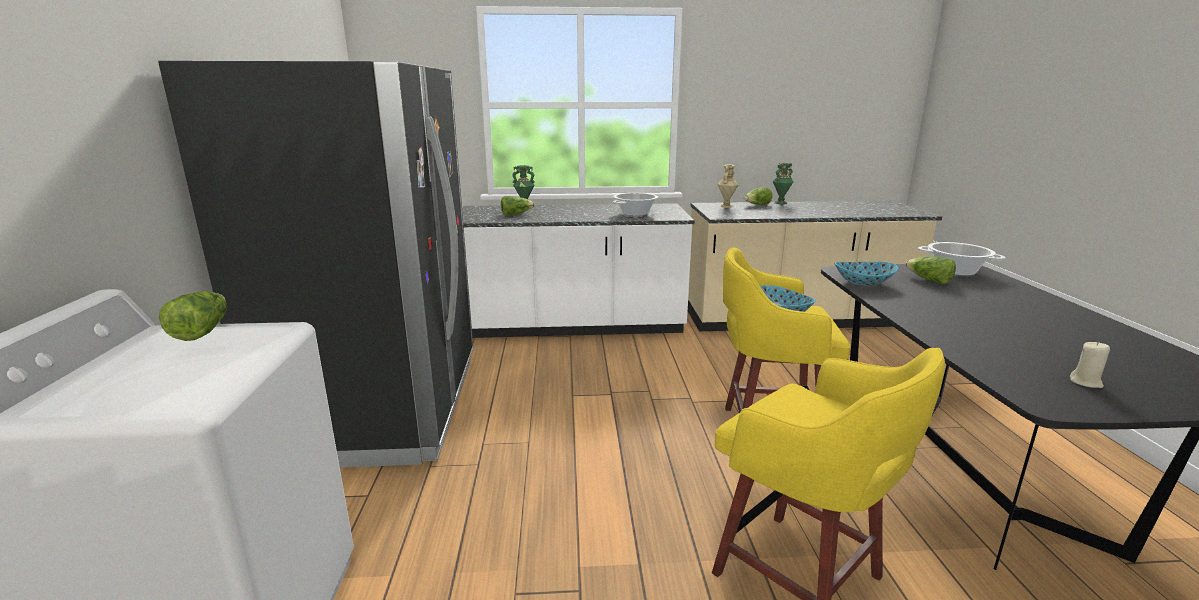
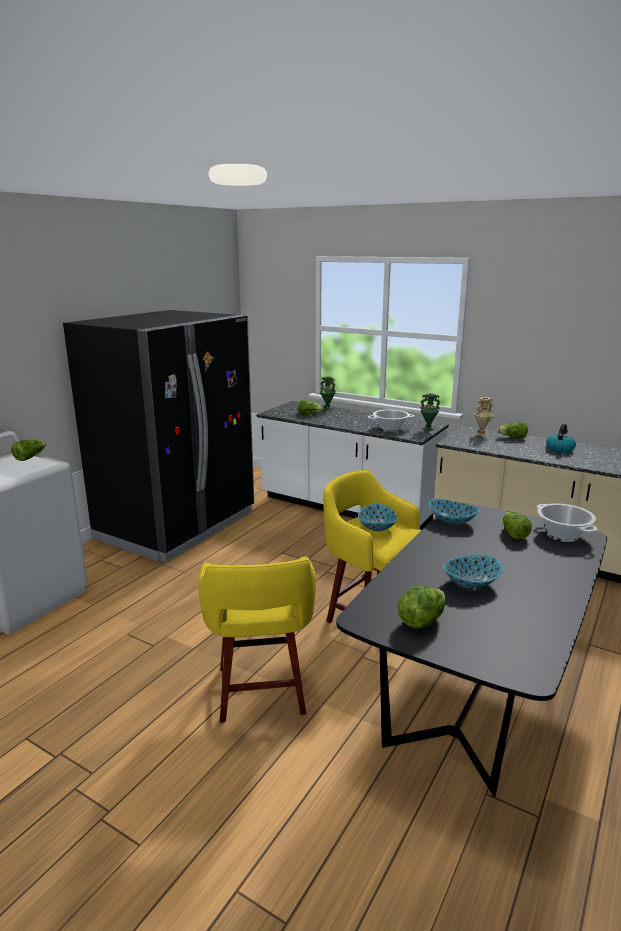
camera: 35 degrees right, 0 degrees up
(781, 203) = (541, 439): green vase -> green vase (428, 429)
(813, 207) = (560, 449): none -> kettle
(1017, 331) = (471, 583): none -> bowl
(1086, 382) = (421, 621): beige candle -> lettuce

